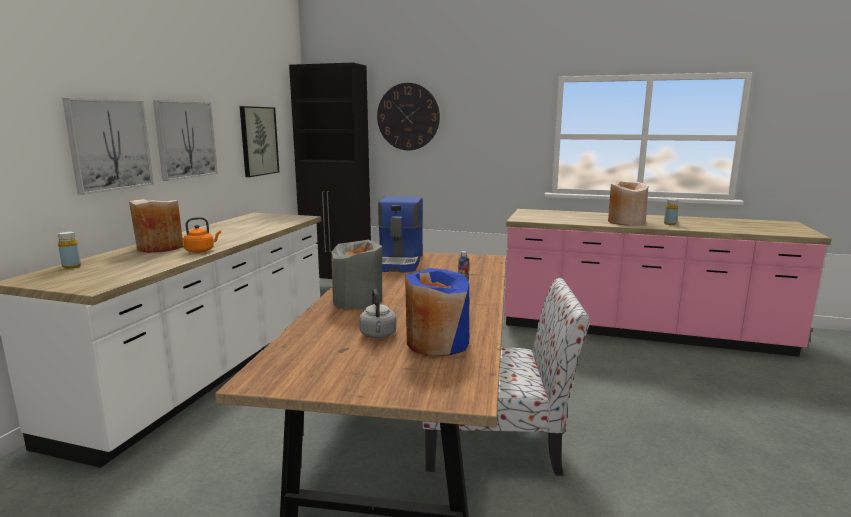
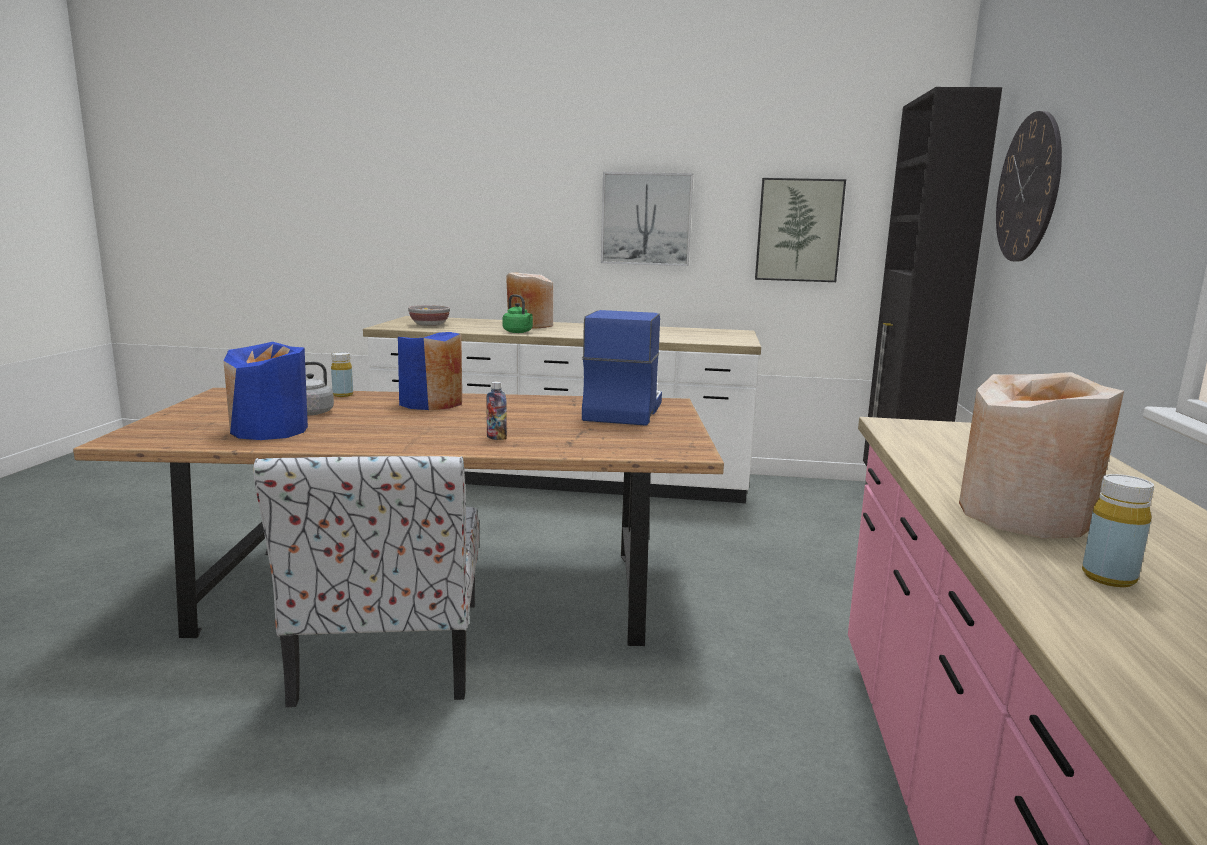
camera: 80 degrees right, 0 degrees up
(71, 266) = (454, 319): yellow bottle -> yellow bottle (343, 395)
(105, 273) = (429, 325): none -> bowl
(109, 145) = (539, 218): picture -> none
(201, 251) = (518, 332): orange kettle -> green kettle
(358, 300) = (432, 403): grey vase -> blue vase
(400, 262) = (622, 410): coffee machine -> coffee machine turned 105 degrees clockwise

